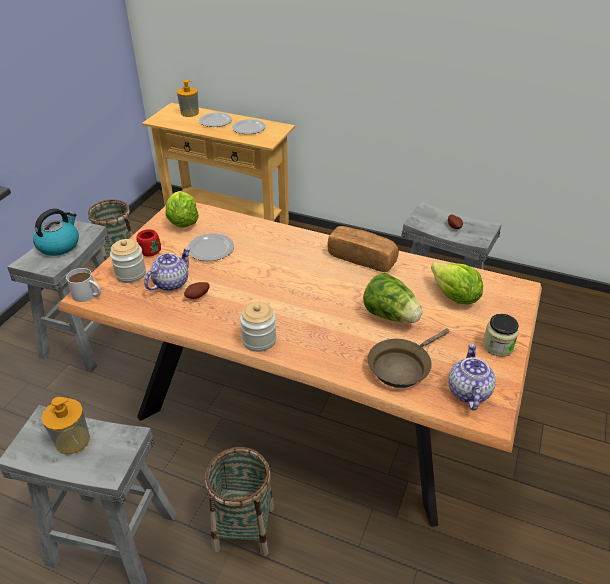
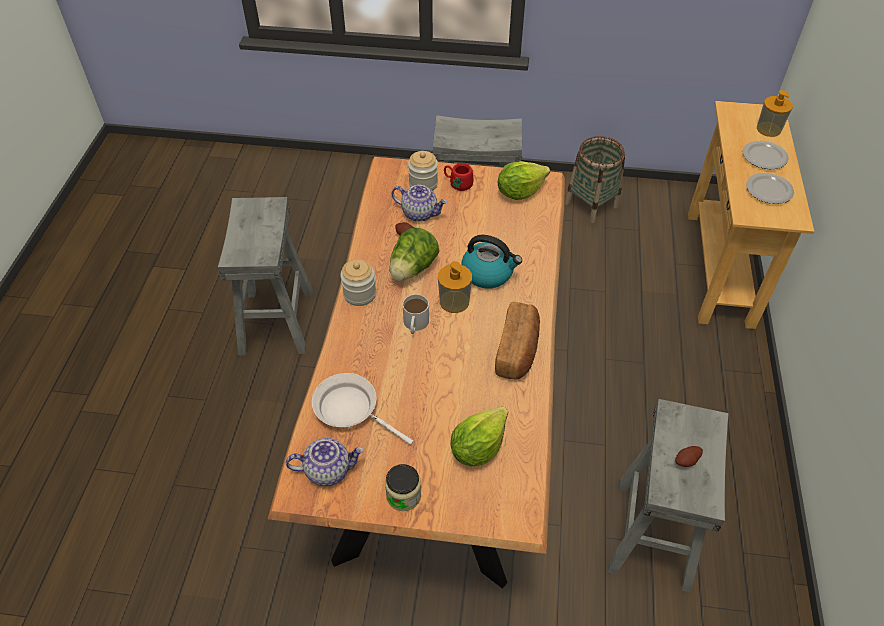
camera: 75 degrees right, 10 degrees up
(59, 245) = (480, 132): kettle -> kettle (488, 273)
(72, 440) = (259, 228): soap dispenser -> soap dispenser (454, 301)
(88, 295) = (385, 169): white mug -> white mug (415, 325)
(210, 249) = (482, 224): plate -> none
(244, 528) = (301, 405): basket -> none
(390, 315) = (425, 390): lettuce -> lettuce (413, 269)
(401, 366) = (351, 409): brown frying pan -> white frying pan

